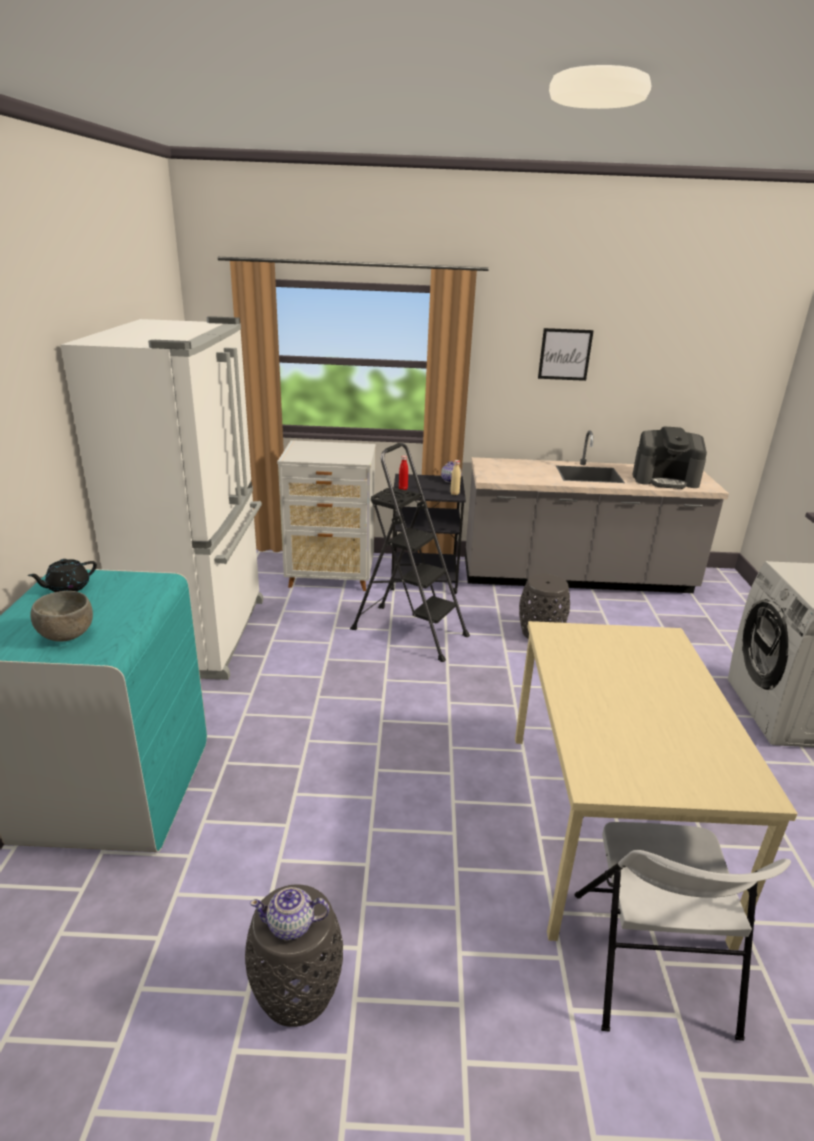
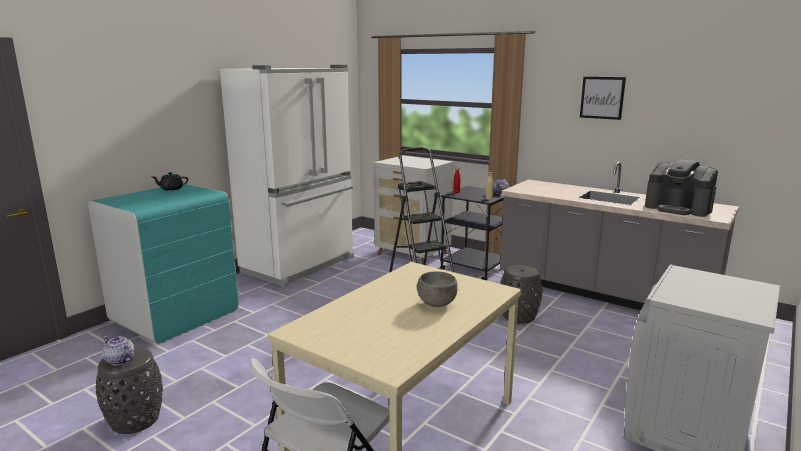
camera: 35 degrees right, 10 degrees down
(66, 636) = (137, 201): grey bowl -> grey bowl (436, 304)

